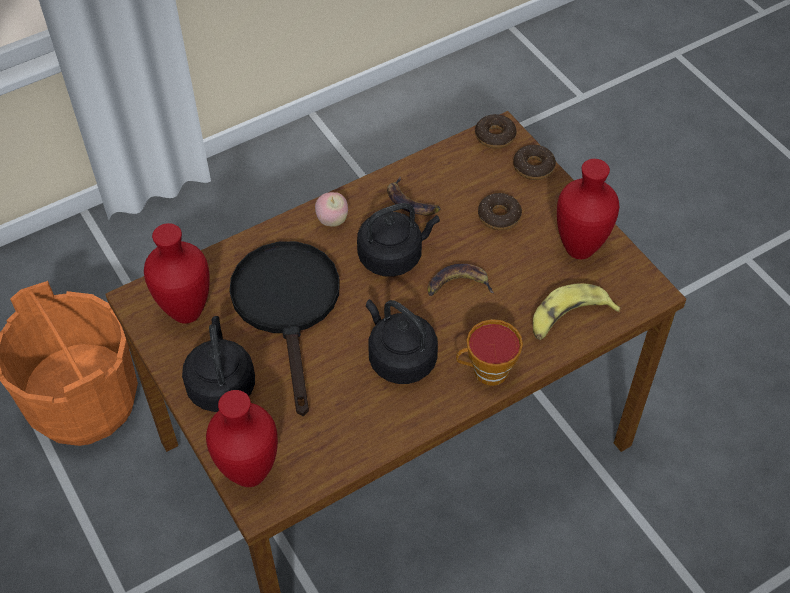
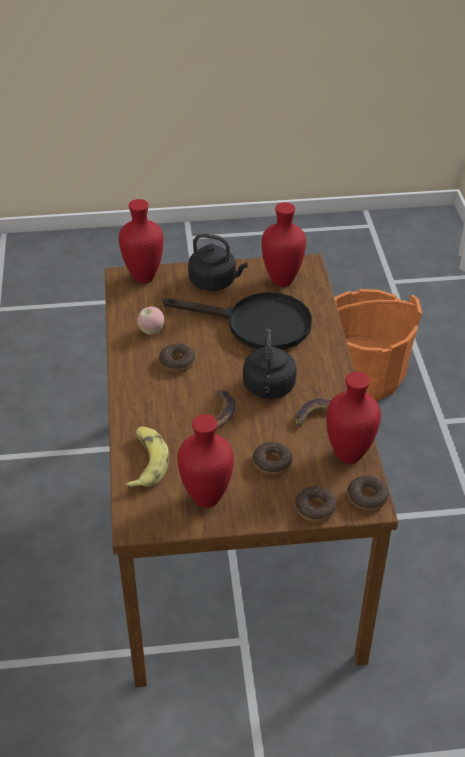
camera: 115 degrees right, 10 degrees down
(332, 221) = (323, 368): apple -> apple (151, 331)
(399, 358) = (177, 362): black kettle -> donut
(453, 163) = (348, 457): none -> red vase
(486, 372) = (135, 399): cup -> none

